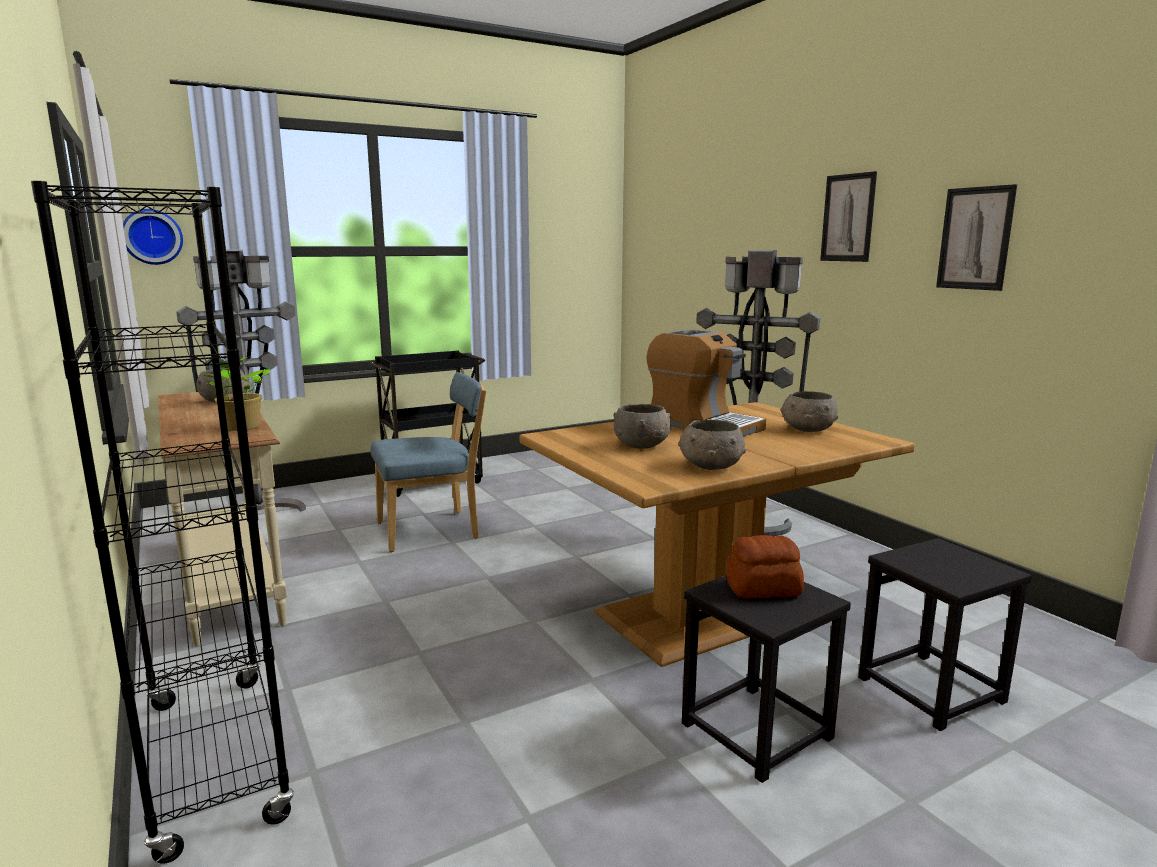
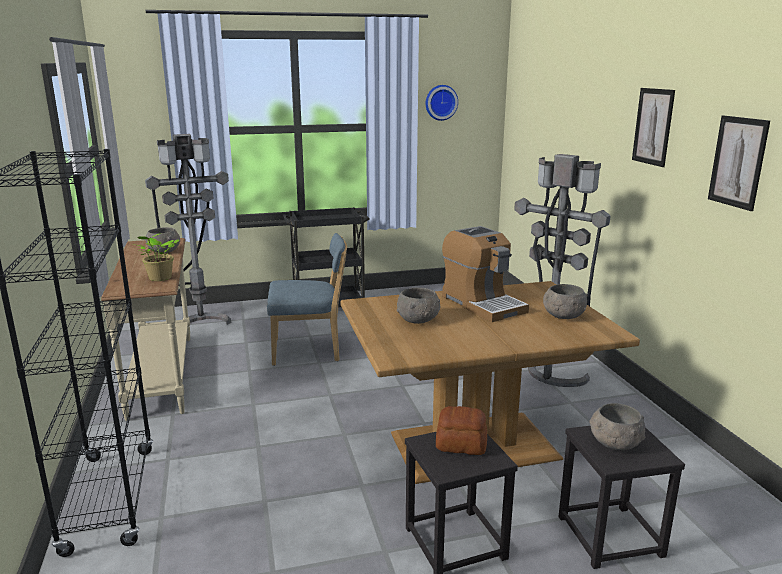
camera: 15 degrees right, 5 degrees up
(152, 237) = (135, 122): wall clock -> wall clock (440, 102)
(710, 466) = (451, 346): grey bowl -> grey bowl (615, 443)

